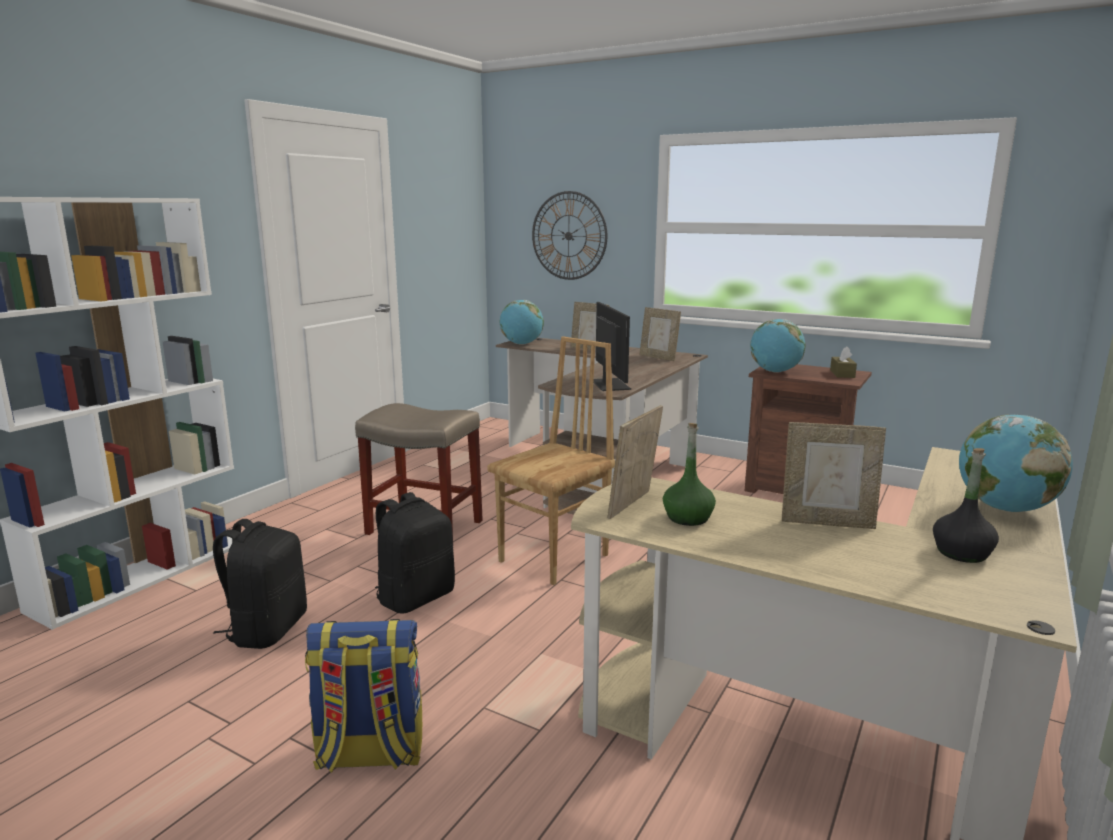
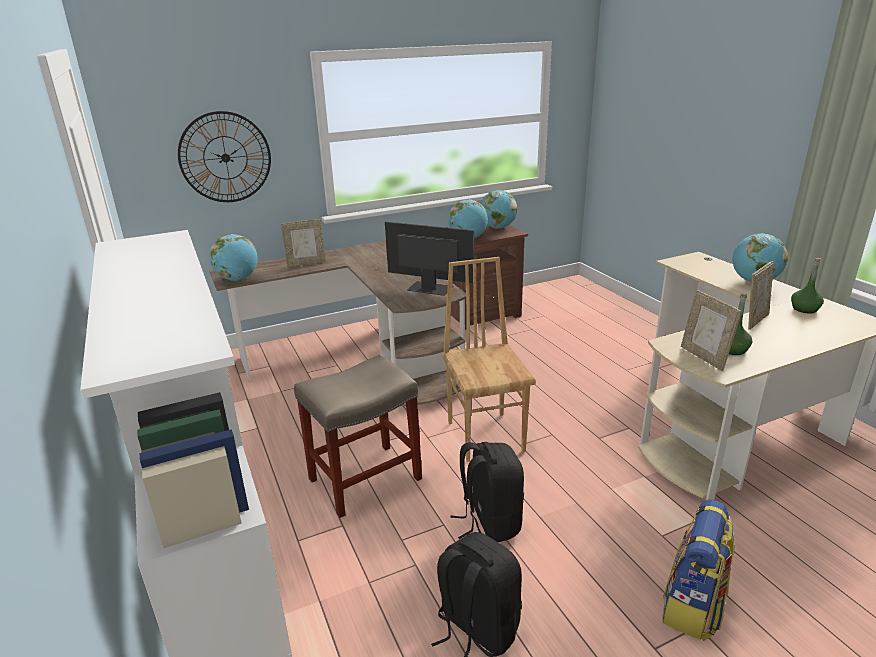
camera: 55 degrees left, 10 degrees up
(658, 357) = (376, 253): picture frame -> none
(842, 374) = (497, 228): brown tissue box -> globe
(961, 553) = (804, 309): black bottle -> green bottle

